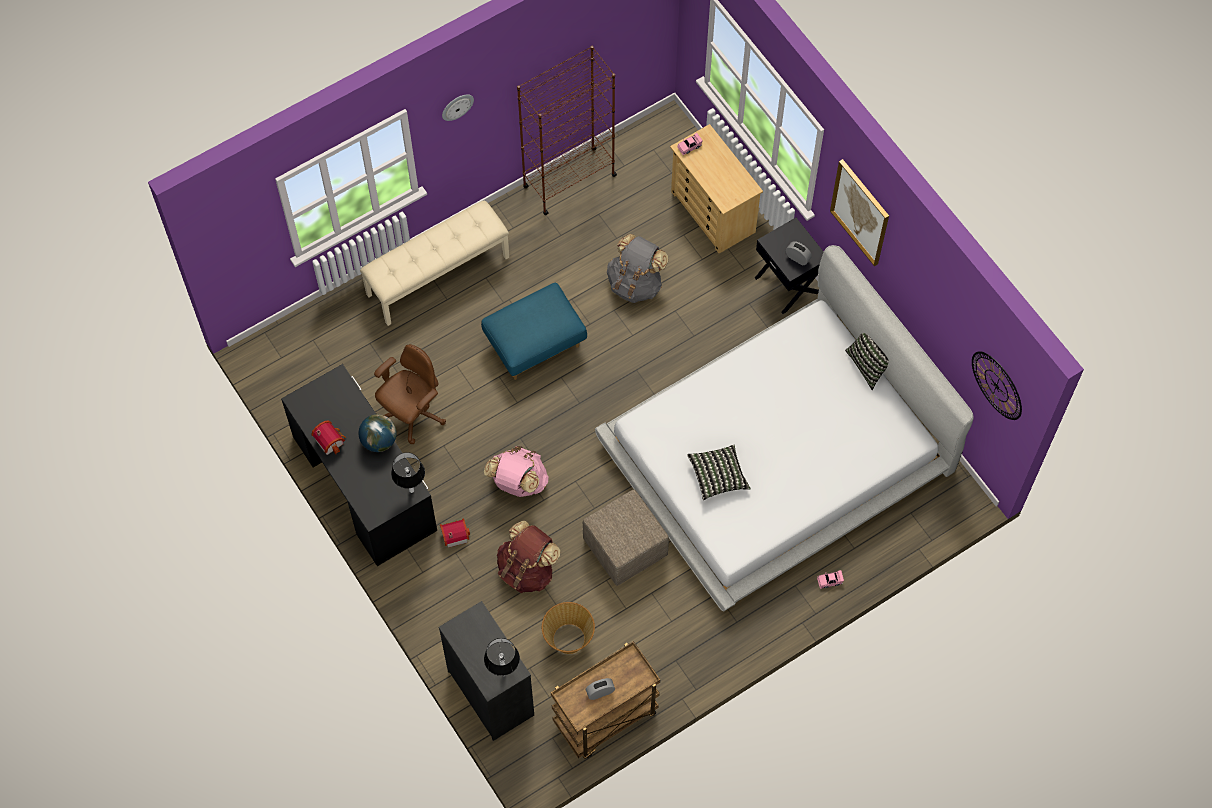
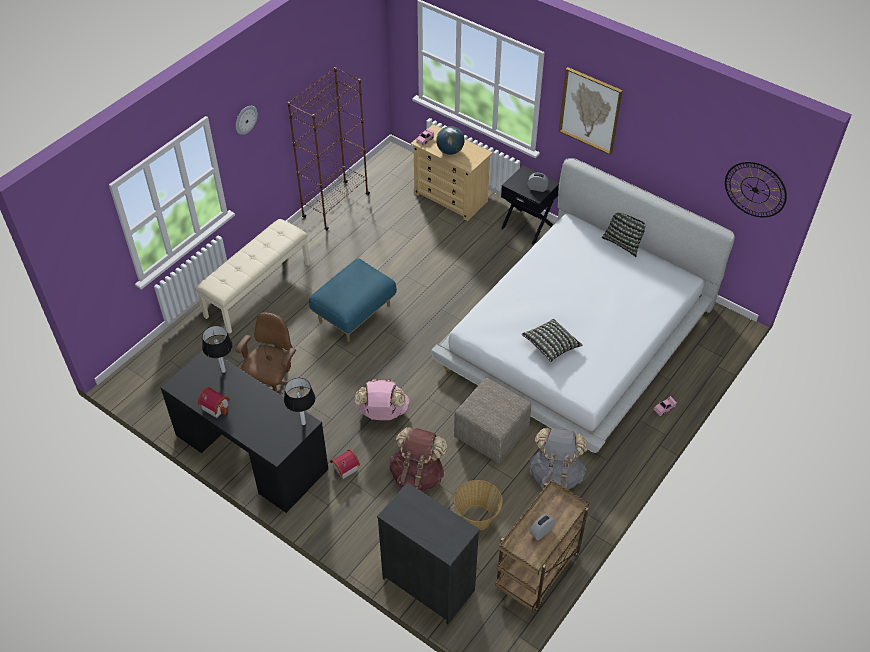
camera: 20 degrees left, 15 degrees down
(379, 441) = (260, 394): globe -> globe (450, 151)
(503, 673) = (454, 536): table lamp -> table lamp (223, 371)
(635, 283) = (414, 254): grey backpack -> grey backpack (556, 475)

